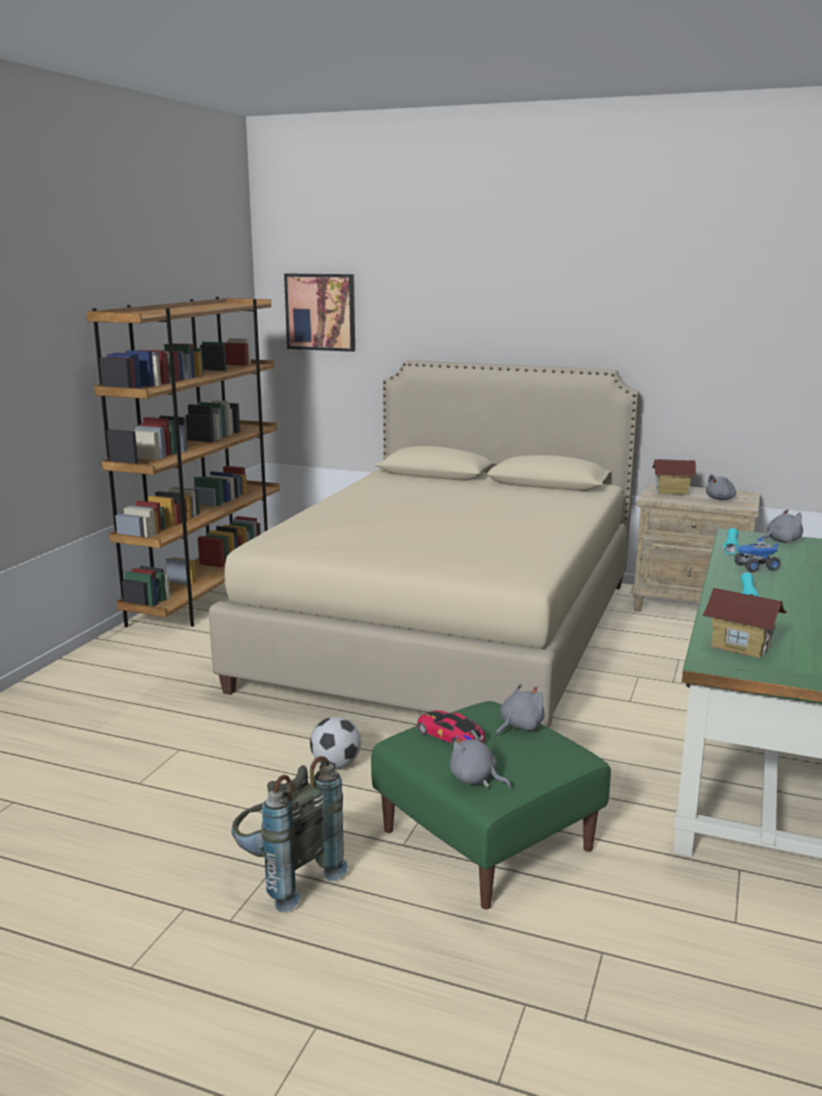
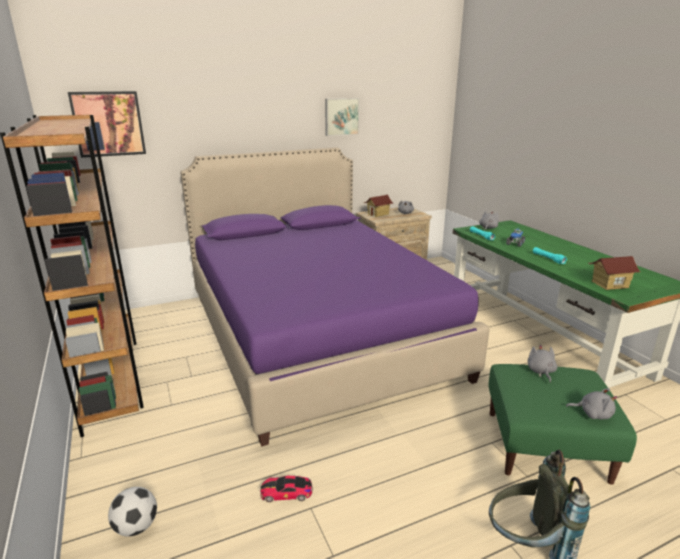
camera: 45 degrees left, 5 degrees up
(336, 764) = (413, 451): football -> football (136, 527)
(448, 633) = (316, 335): beige bed -> purple bed
(450, 735) = (533, 395): toy car -> toy car (286, 492)
(475, 779) = (592, 413): grey plush toy -> grey plush toy turned 150 degrees counterclockwise
(635, 321) = (341, 116): none -> picture

